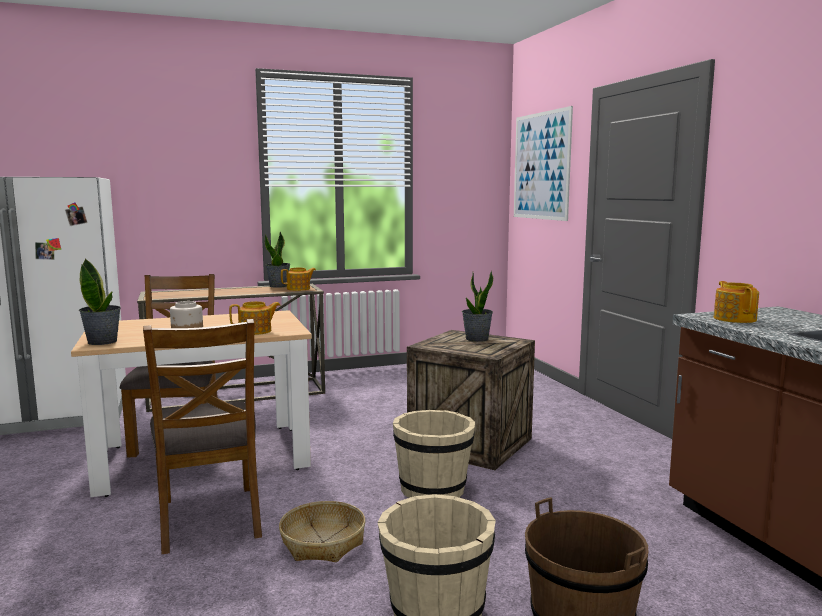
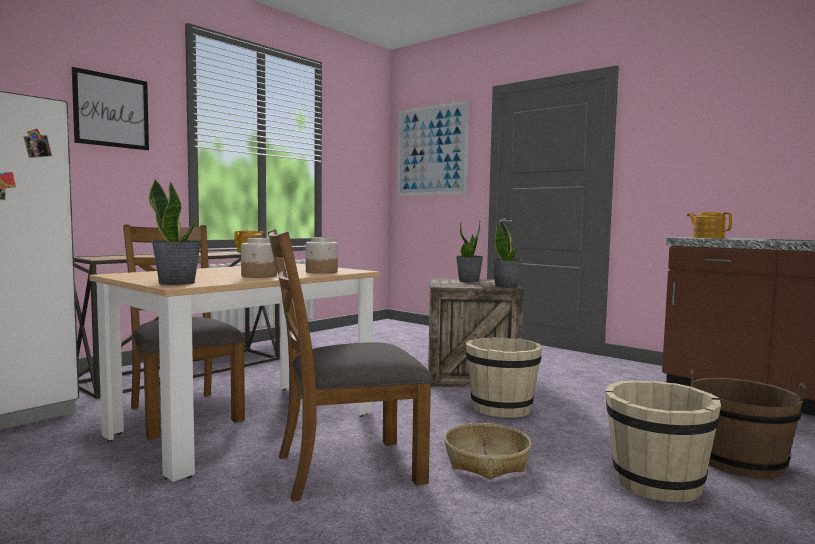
camera: 30 degrees left, 5 degrees down
(187, 162) = (111, 111): none -> picture
(210, 517) = (347, 468): brown chair -> brown chair turned 120 degrees clockwise
(256, 331) = (321, 272): teapot -> jar
(278, 286) = (220, 251): potted plant -> potted plant (506, 286)

